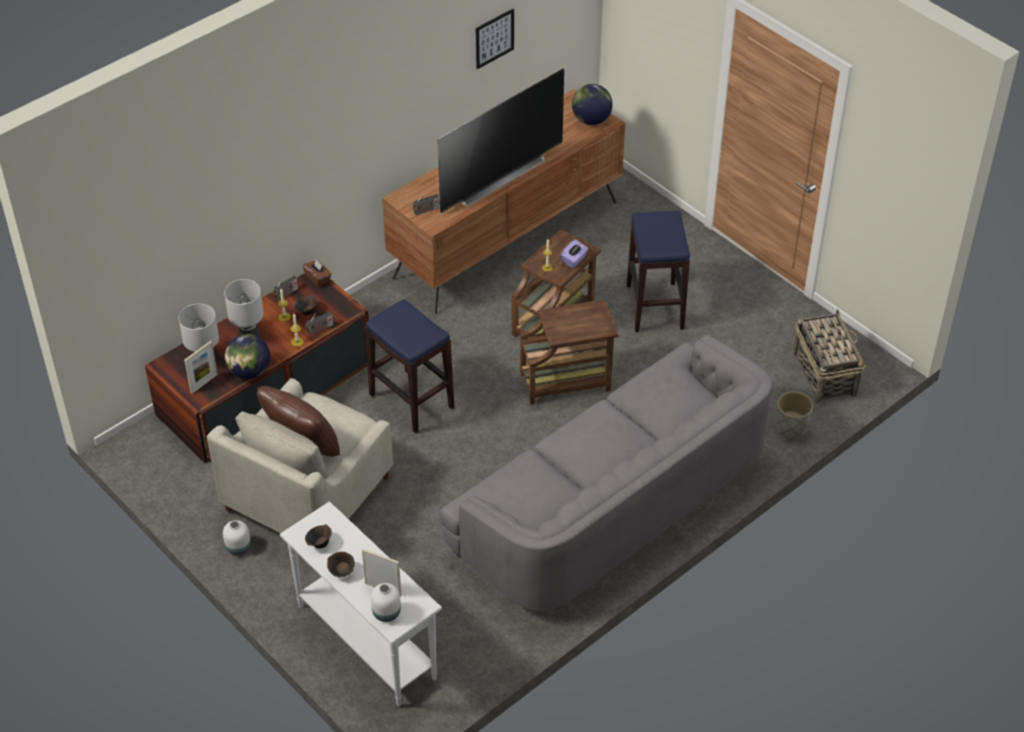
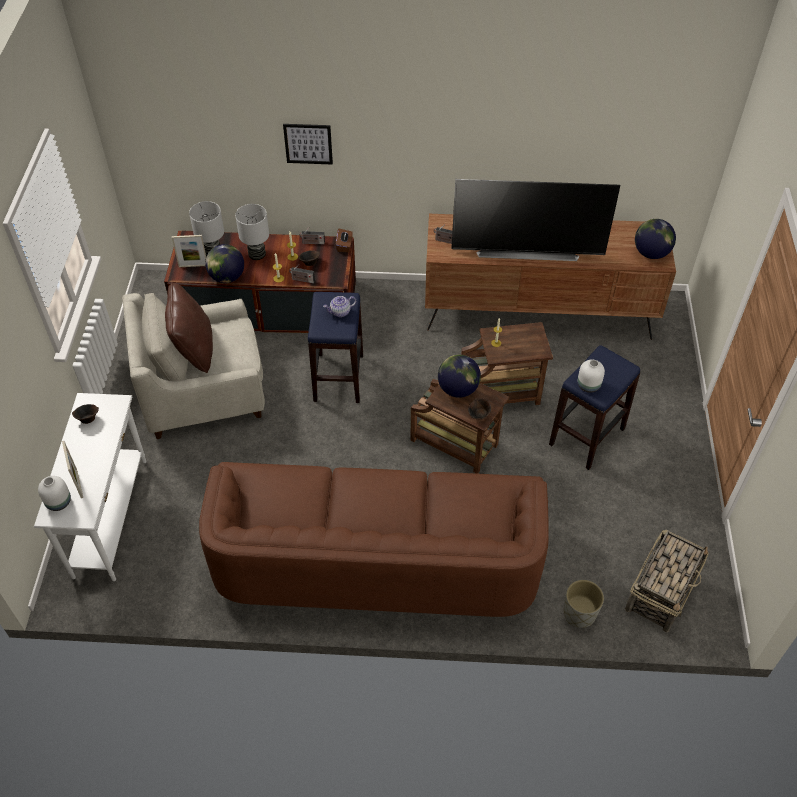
camera: 45 degrees right, 5 degrees up
(237, 547) = (124, 392): white vase -> white vase (588, 385)
(342, 572) = (73, 450): brown bowl -> brown bowl (479, 415)
(410, 322) = (340, 312): none -> teapot
(494, 38) = (585, 129): picture -> picture (308, 143)
(562, 320) = (458, 389): none -> globe
(574, 260) = (522, 351): purple tissue box -> none
(613, 503) = (376, 558): grey sofa -> brown sofa

